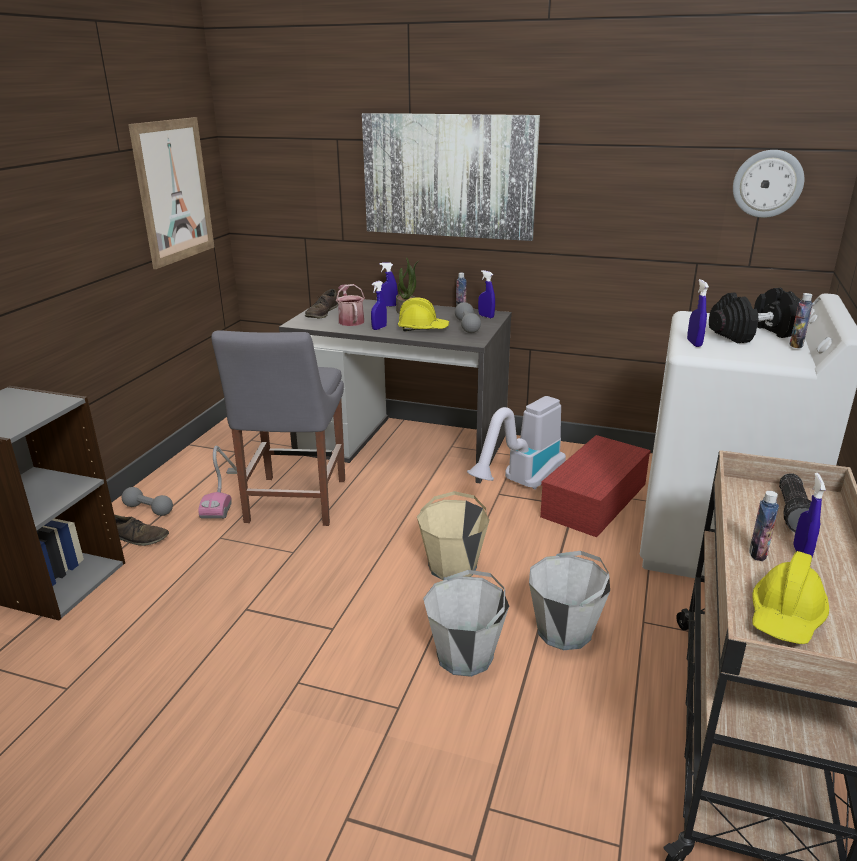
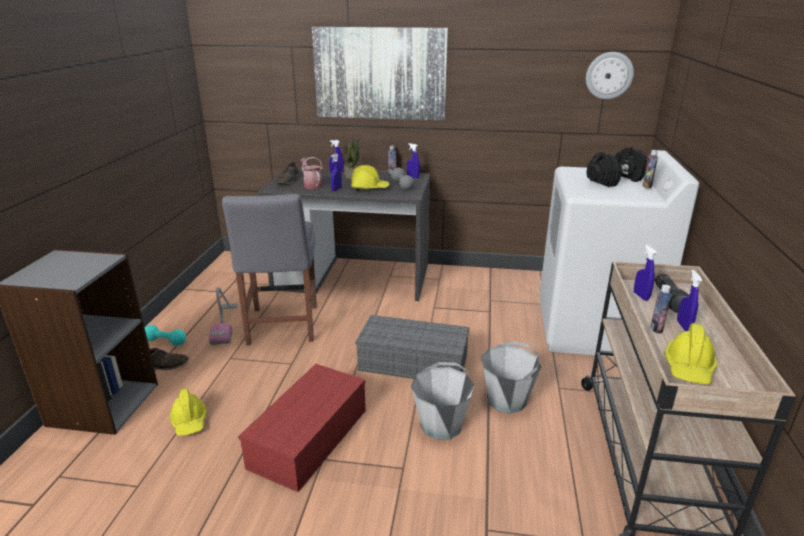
camera: 10 degrees left, 0 degrees up
(148, 509) = (165, 342): grey dumbbell -> turquoise dumbbell
(149, 613) = (189, 421): none -> yellow hard hat
(174, 191) = (164, 89): picture -> none
(453, 566) = (415, 362): beige bucket -> grey storage box
(521, 484) = (448, 299): vacuum cleaner -> none
(595, 501) = (503, 307): red storage box -> red storage box (309, 439)
(694, 343) = (579, 188): blue spray bottle -> blue spray bottle (641, 296)

